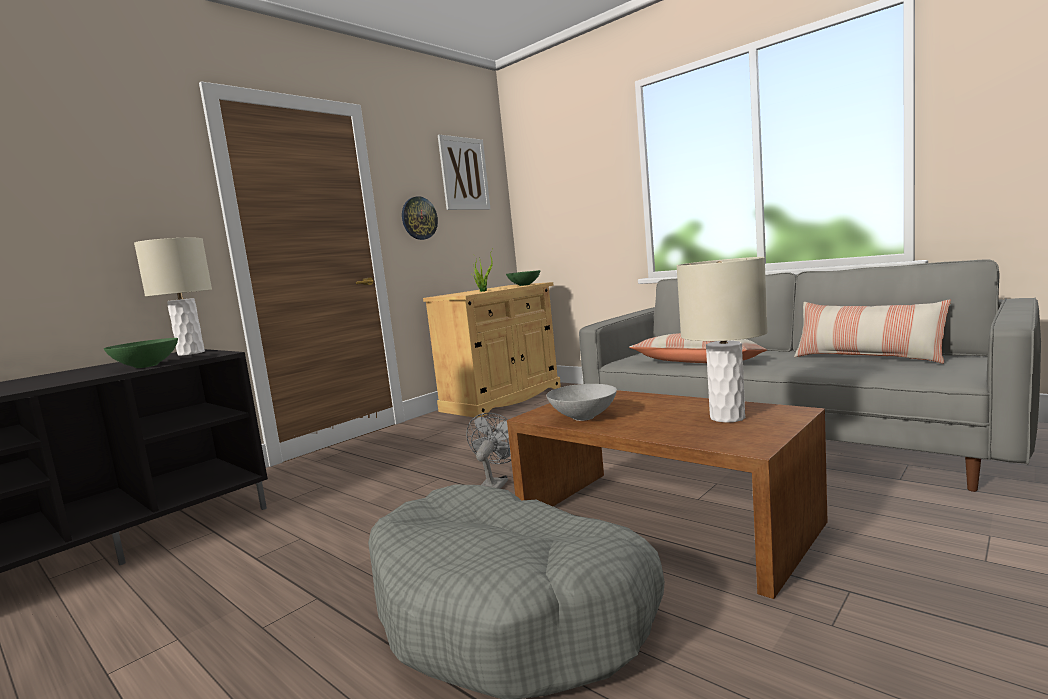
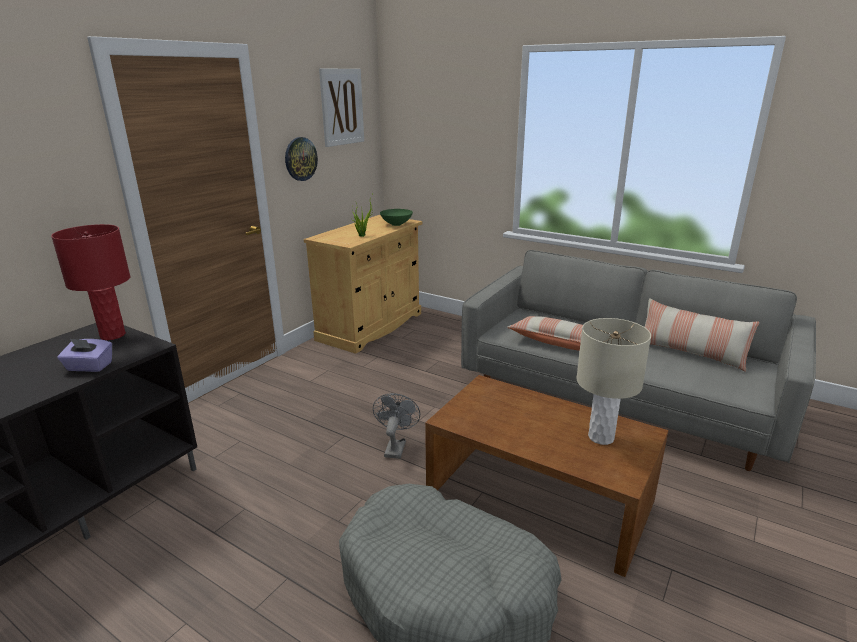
camera: 10 degrees left, 15 degrees up
(147, 366) = (89, 367): green bowl -> purple tissue box
(191, 353) = (113, 335): beige table lamp -> red table lamp
(583, 417) = (488, 425): grey bowl -> none

